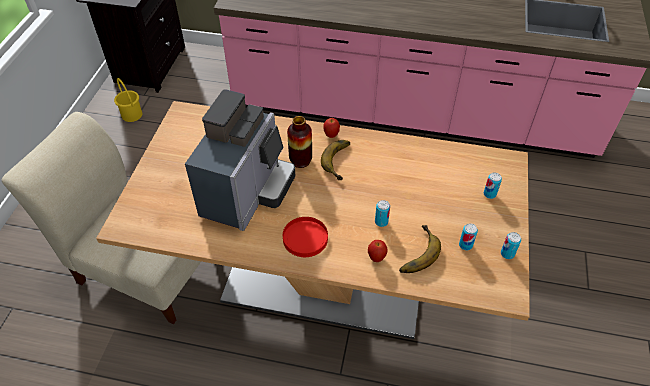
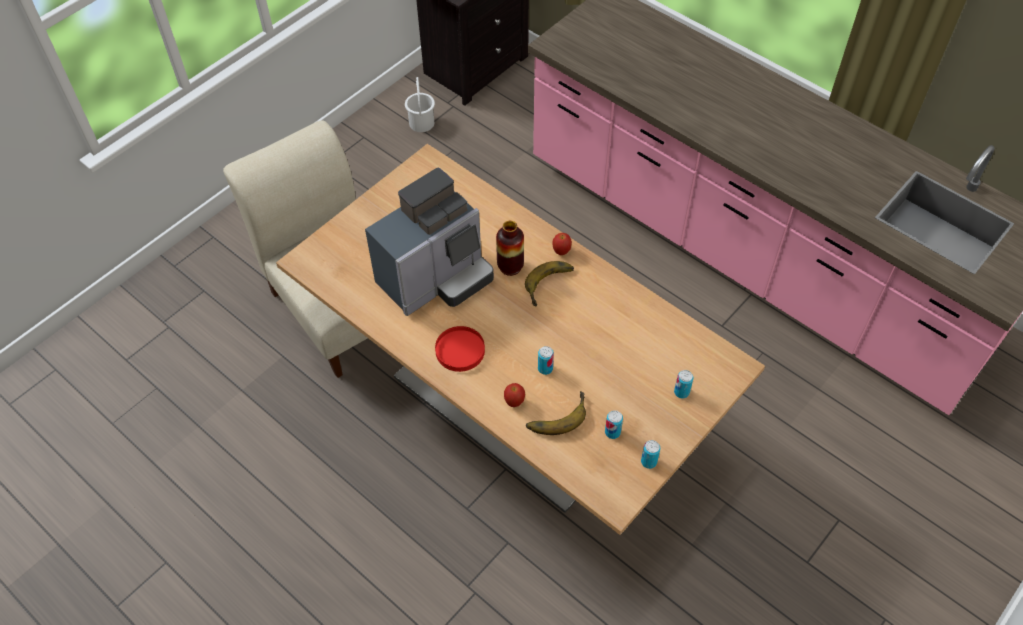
camera: 30 degrees right, 5 degrees up
(131, 115) = (421, 123): yellow bucket -> white bucket

